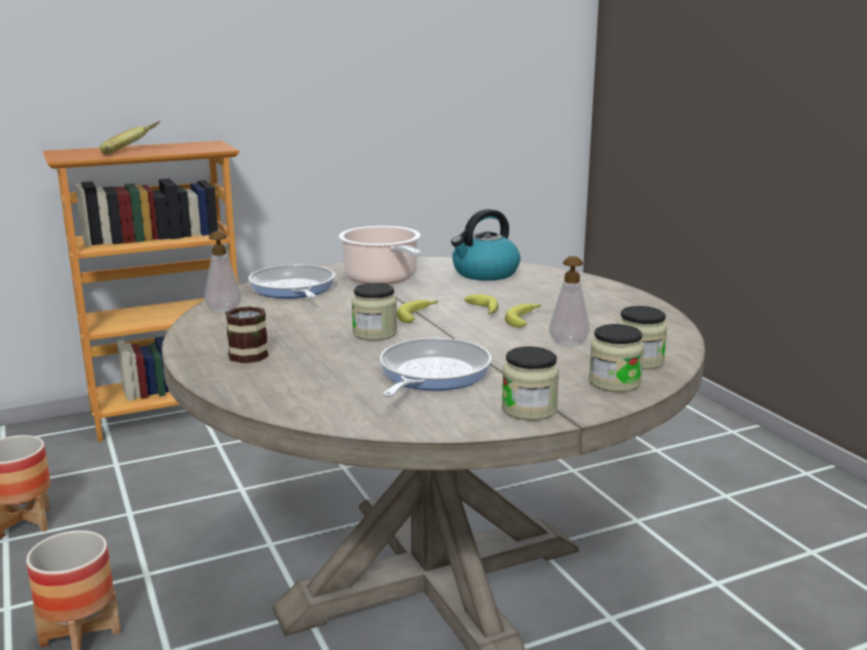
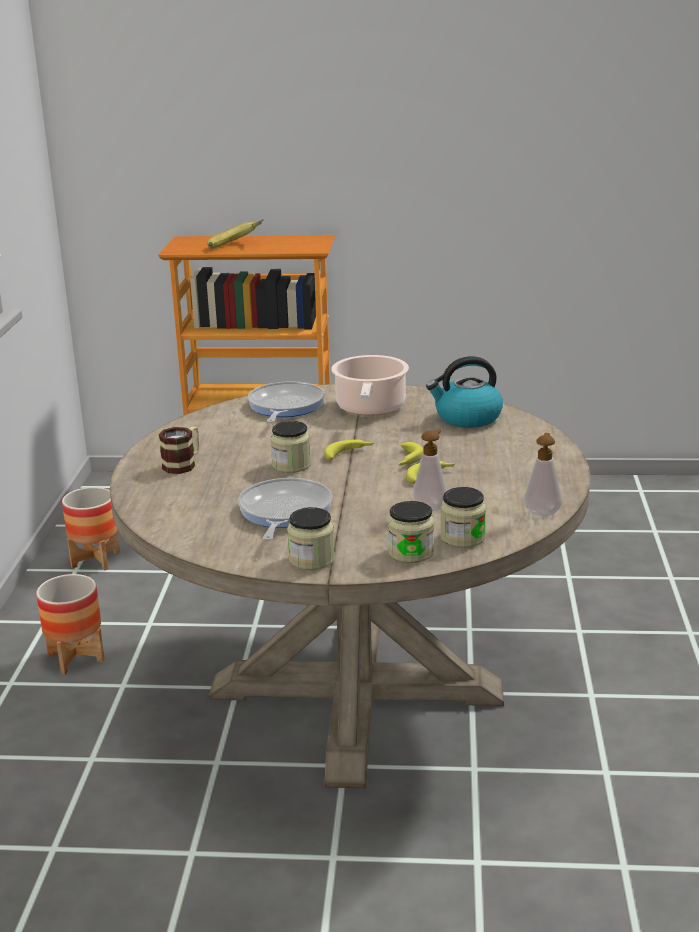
camera: 30 degrees right, 5 degrees up
(223, 309) = (210, 419): soap dispenser -> soap dispenser (542, 512)
(431, 374) = (283, 512): frying pan -> frying pan turned 45 degrees counterclockwise

